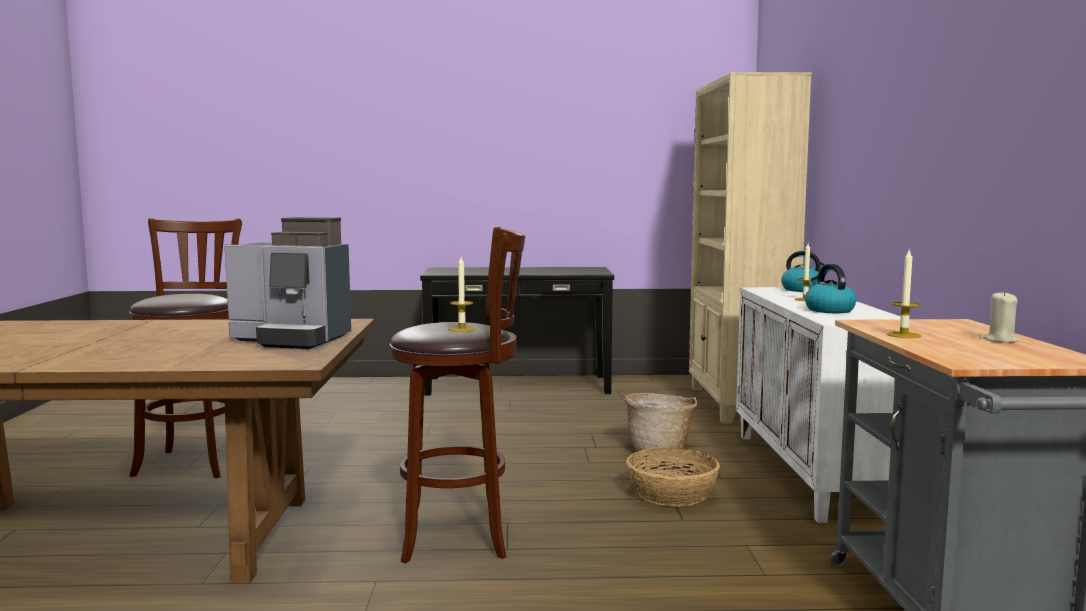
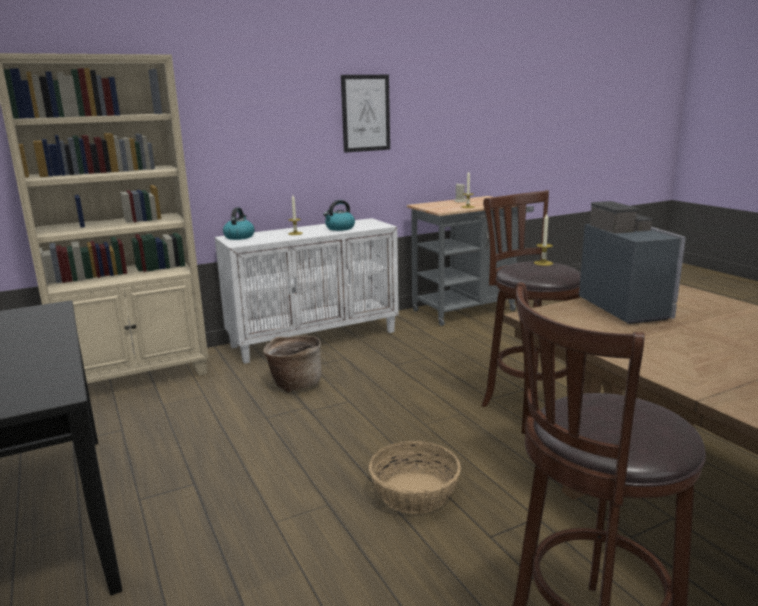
camera: 115 degrees left, 10 degrees up
(671, 494) = (388, 366): basket -> basket (415, 493)
(950, 122) = (365, 113): none -> picture

